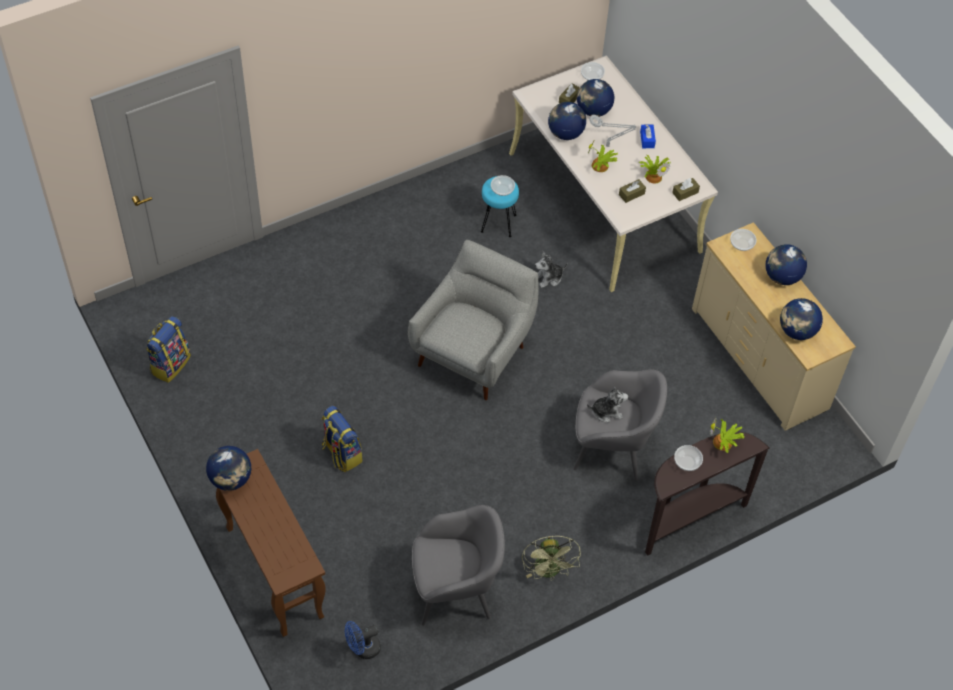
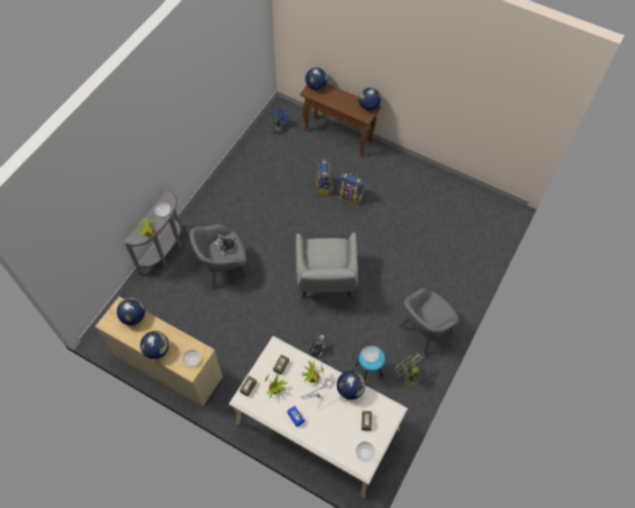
camera: 150 degrees right, 5 degrees up
(170, 364) = (462, 194): backpack -> backpack (324, 187)
(455, 590) = (257, 167): grey armchair -> grey armchair (424, 330)
(549, 572) = (220, 195): green fan -> green fan (407, 376)
(593, 111) = (344, 421): globe -> globe (316, 86)
(688, 518) = (166, 253): brown console table -> grey console table

